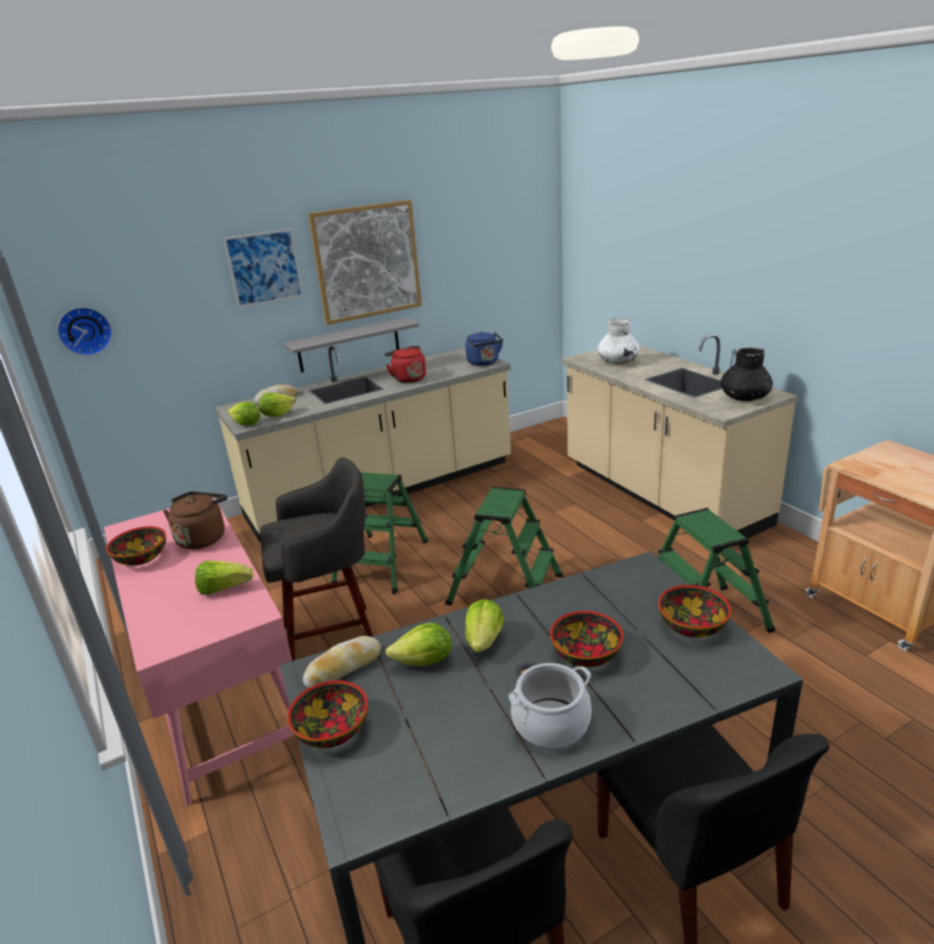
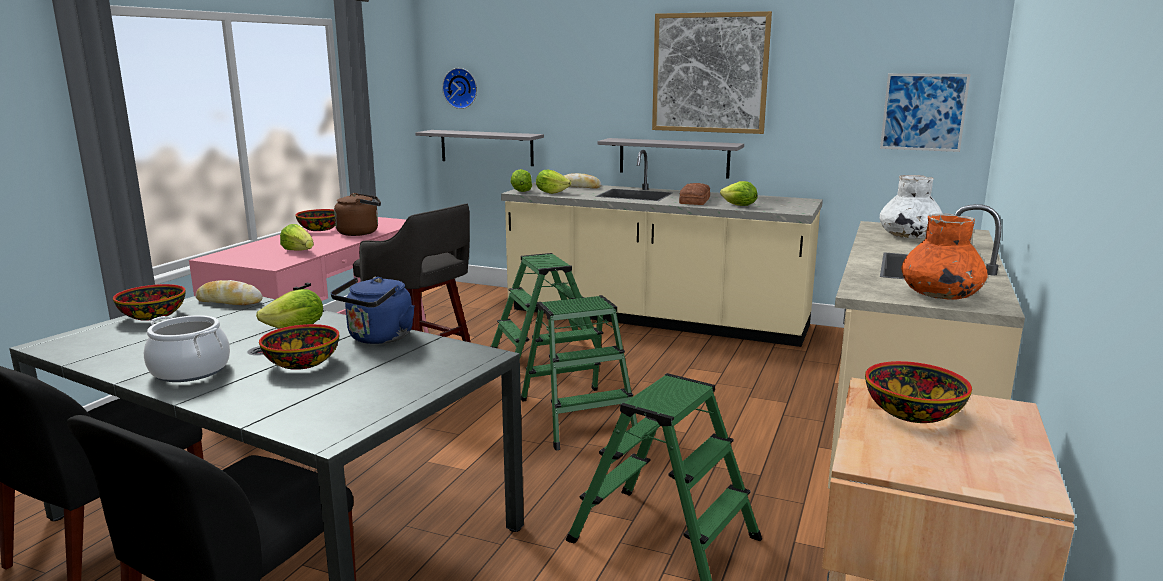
camera: 50 degrees right, 10 degrees down
(138, 390) = (486, 147): none -> grey shelf
(264, 268) = (606, 61): picture -> picture (923, 112)
(408, 379) = (695, 201): red kettle -> bread
(425, 661) = (252, 319): lettuce -> lettuce (739, 206)
(484, 363) = (790, 209): blue kettle -> blue kettle (378, 338)
(691, 626) = (387, 393): bowl -> bowl (911, 413)
(744, 398) = (939, 295): black vase -> orange vase

